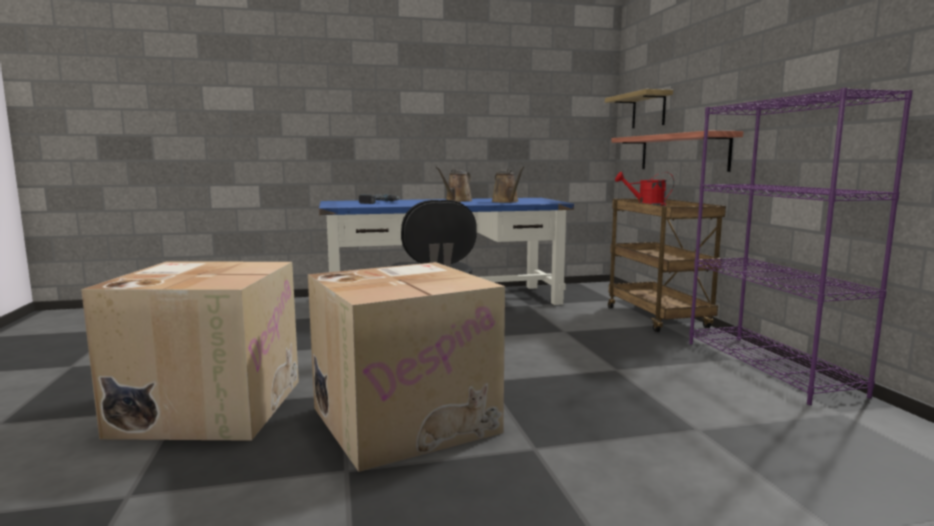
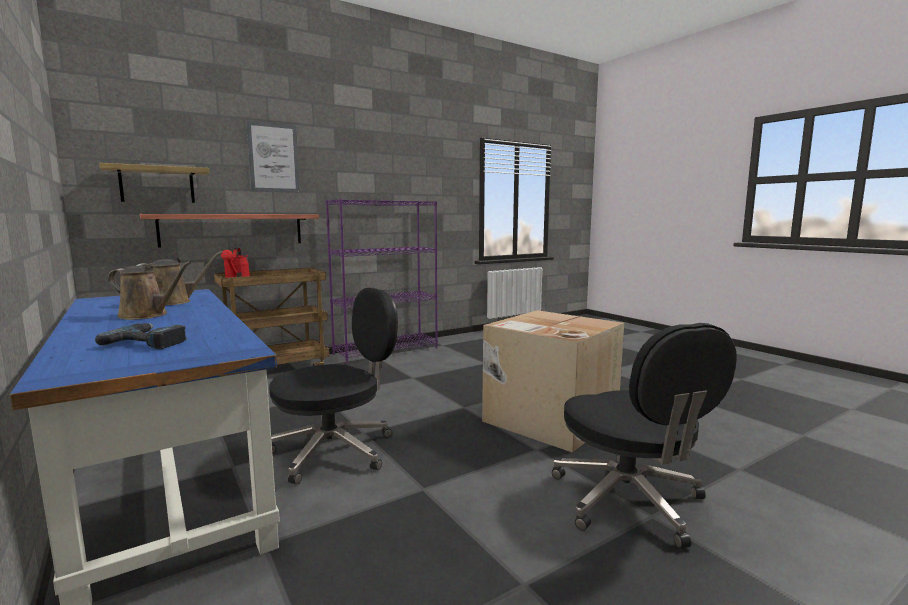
camera: 110 degrees left, 0 degrees up
(209, 406) = (629, 501): cardboard box -> black office chair
(720, 60) = (273, 158): none -> picture

